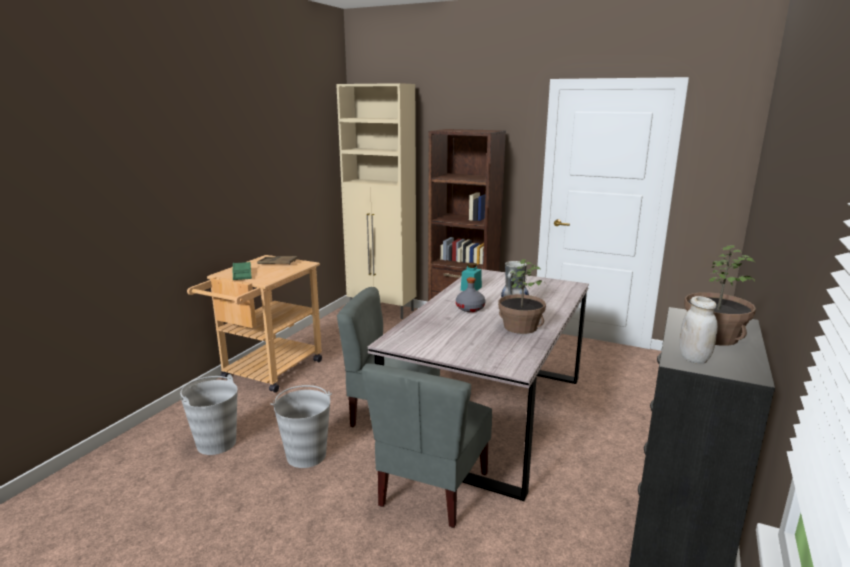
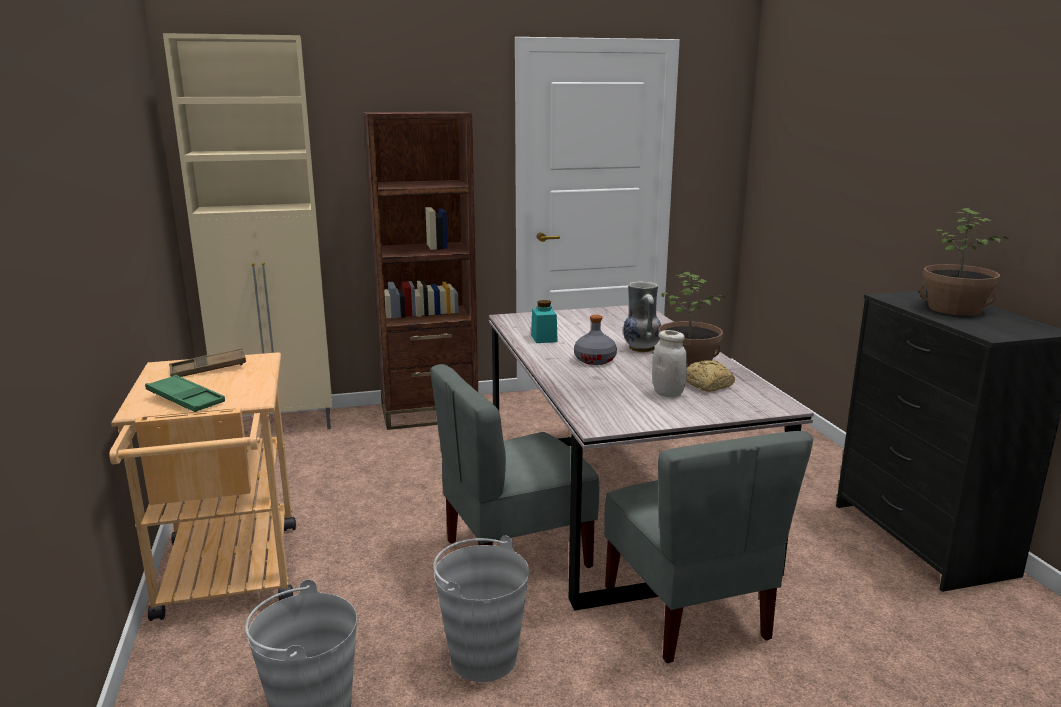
camera: 40 degrees left, 0 degrees up
(501, 342) = (708, 385): none -> bread
(694, 358) = (993, 330): white jar -> white jar (668, 394)

